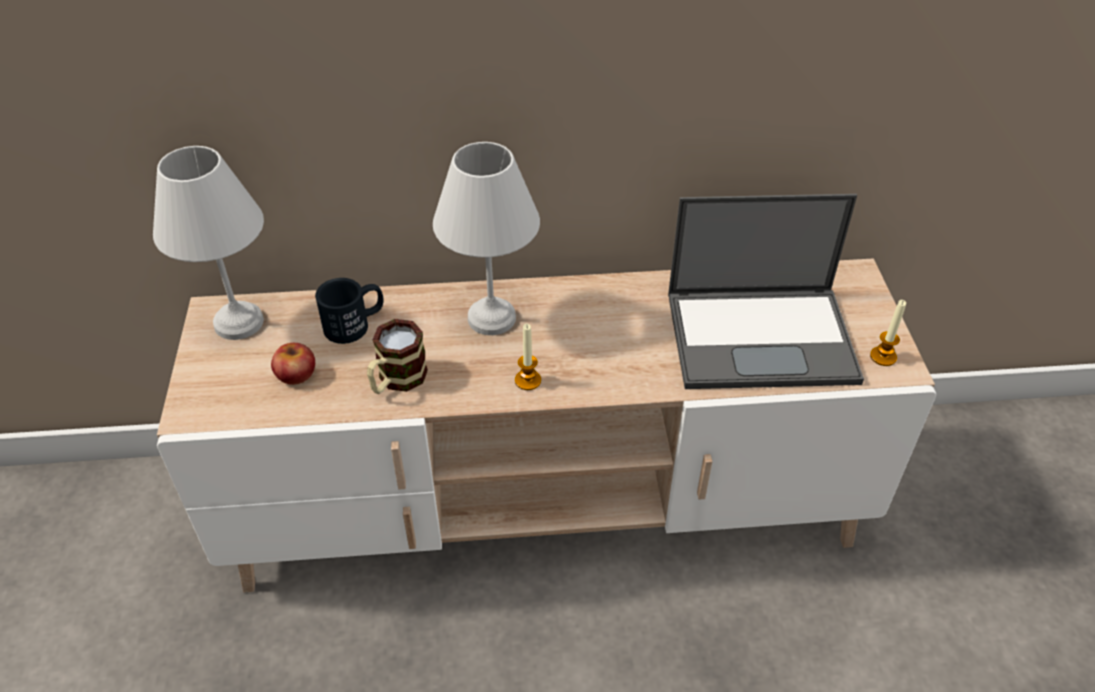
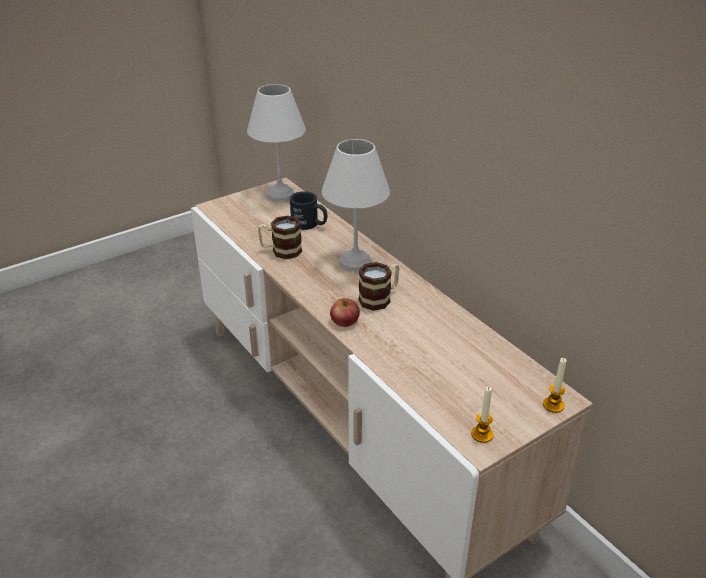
camera: 60 degrees right, 10 degrees down
(296, 374) = (260, 222): apple -> apple (344, 321)
(528, 380) = (318, 291): candle -> candle (553, 405)
(589, 329) = (380, 298): none -> mug
(762, 336) = (444, 369): laptop -> none

